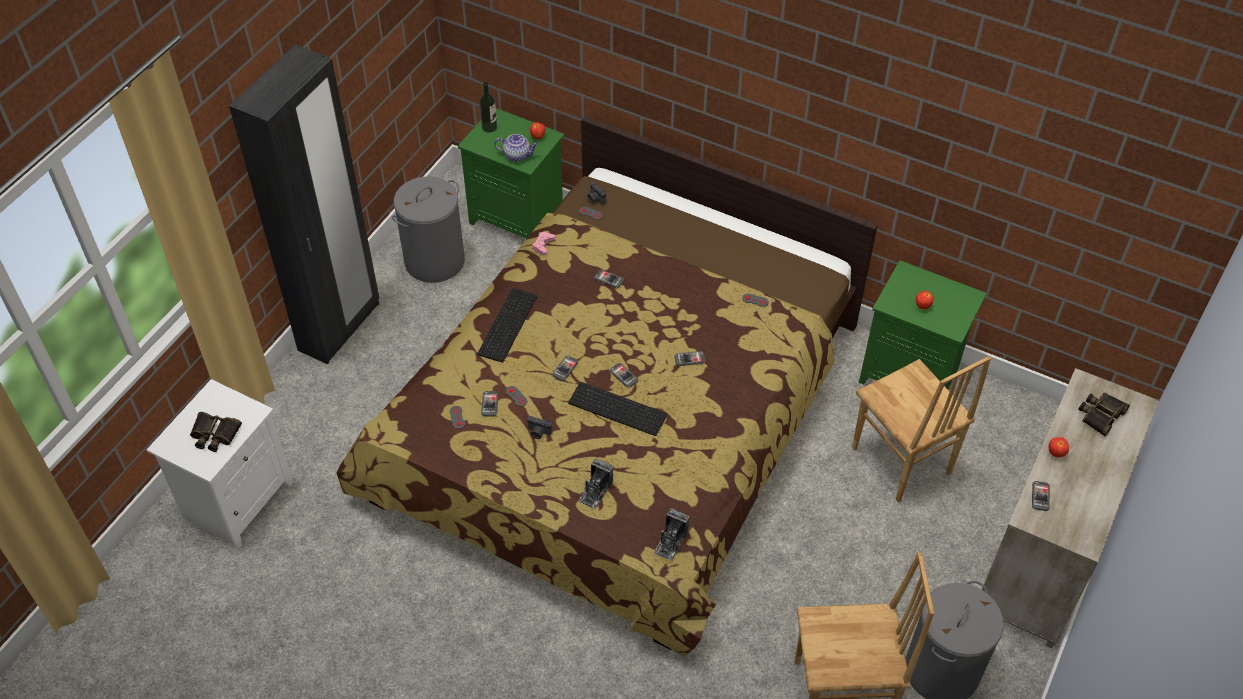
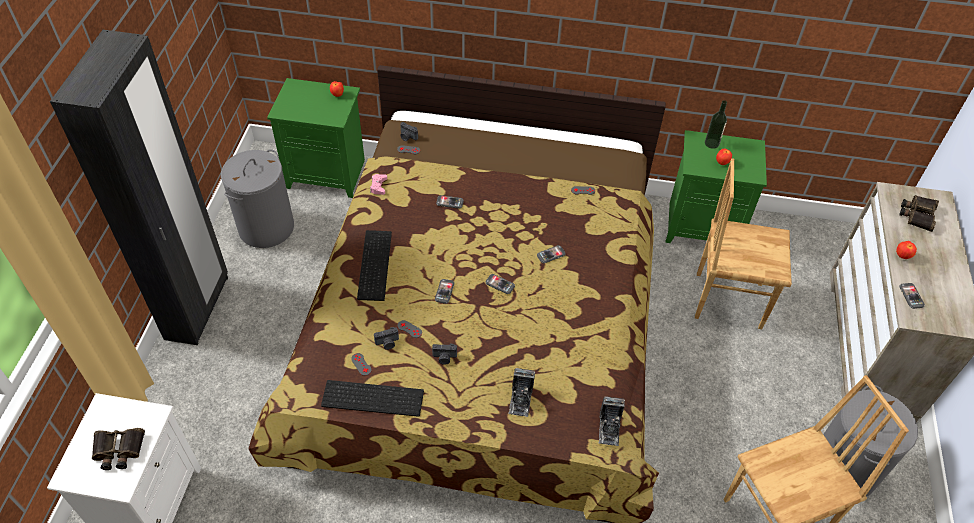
camera: 20 degrees left, 0 degrees up
(489, 127) = (290, 95): bottle -> bottle (711, 143)
(490, 404) = (387, 343): phone -> camera
(517, 155) = (325, 114): teapot -> none
(619, 408) = (508, 315): keyboard -> keyboard (374, 397)
(900, 462) = (727, 299): brown chair -> brown chair turned 150 degrees clockwise

